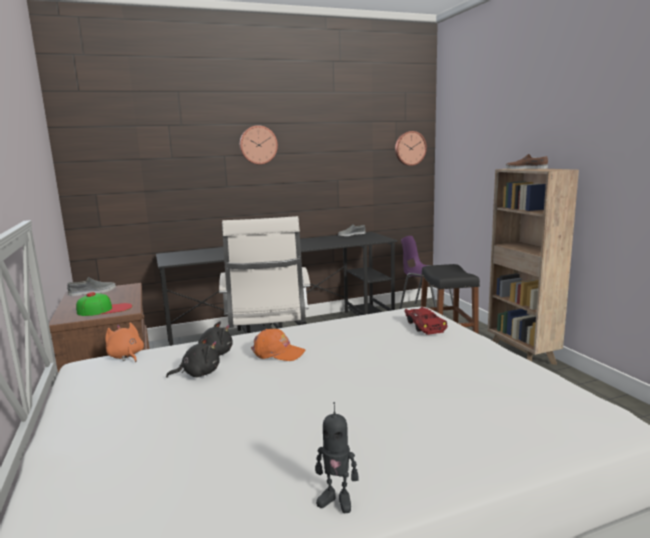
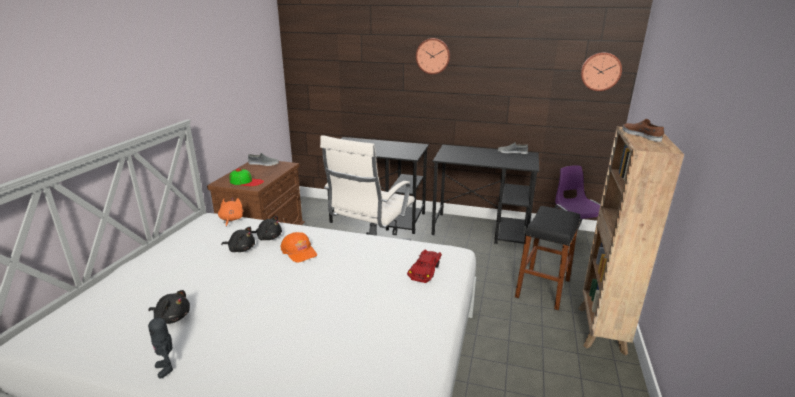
camera: 35 degrees right, 10 degrees up
(239, 459) = (172, 317): none -> black plush toy

